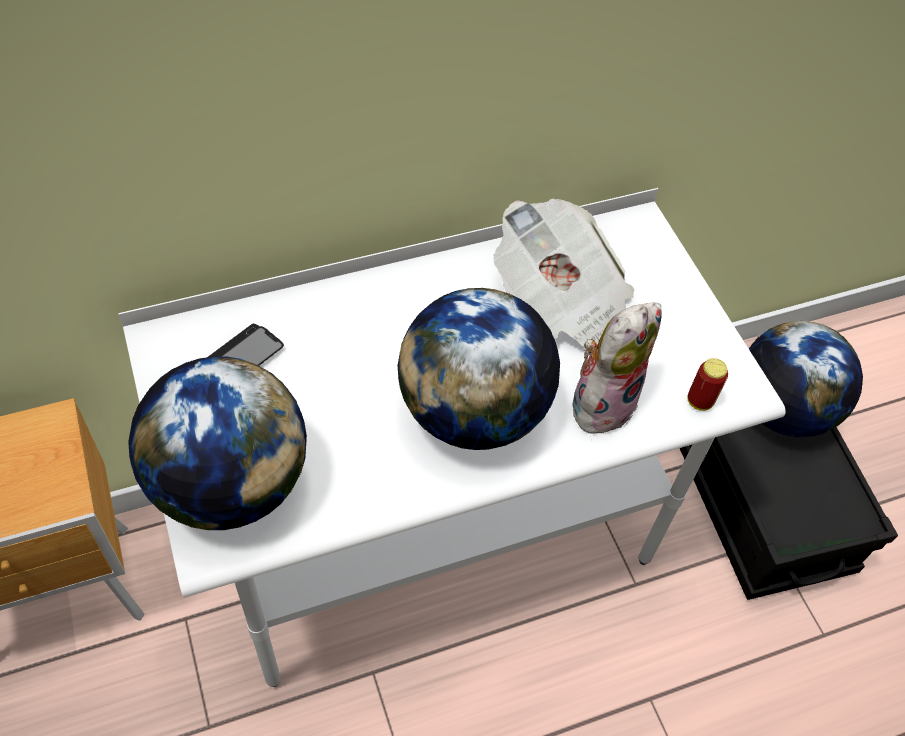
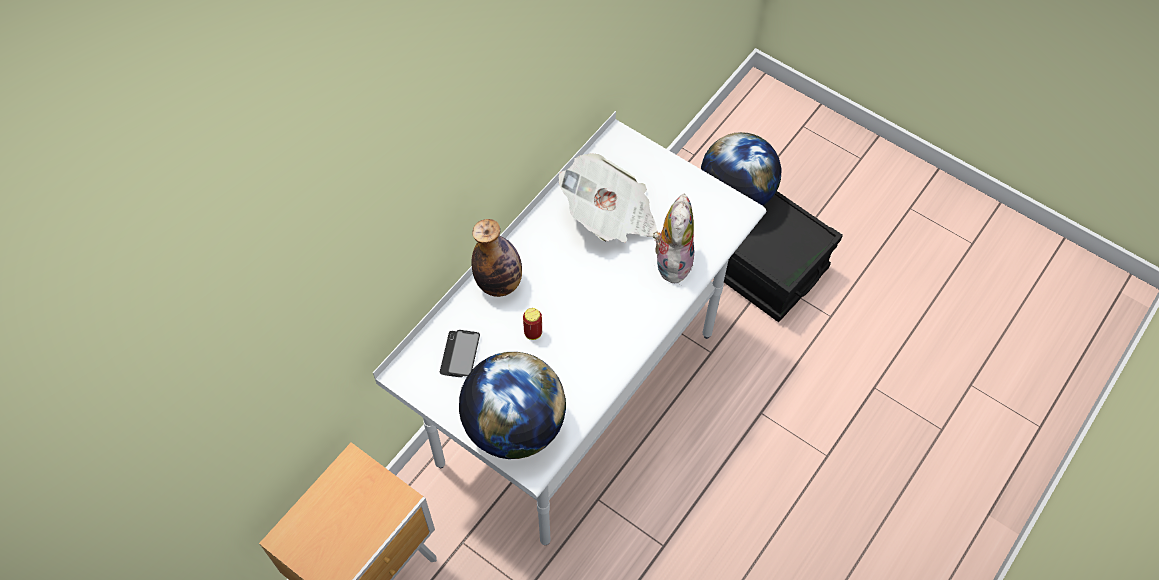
camera: 30 degrees left, 5 degrees up
(359, 304) = (499, 283): none -> bottle
(473, 412) = (610, 308): globe -> none
(699, 401) = (720, 230): can -> can (533, 333)

